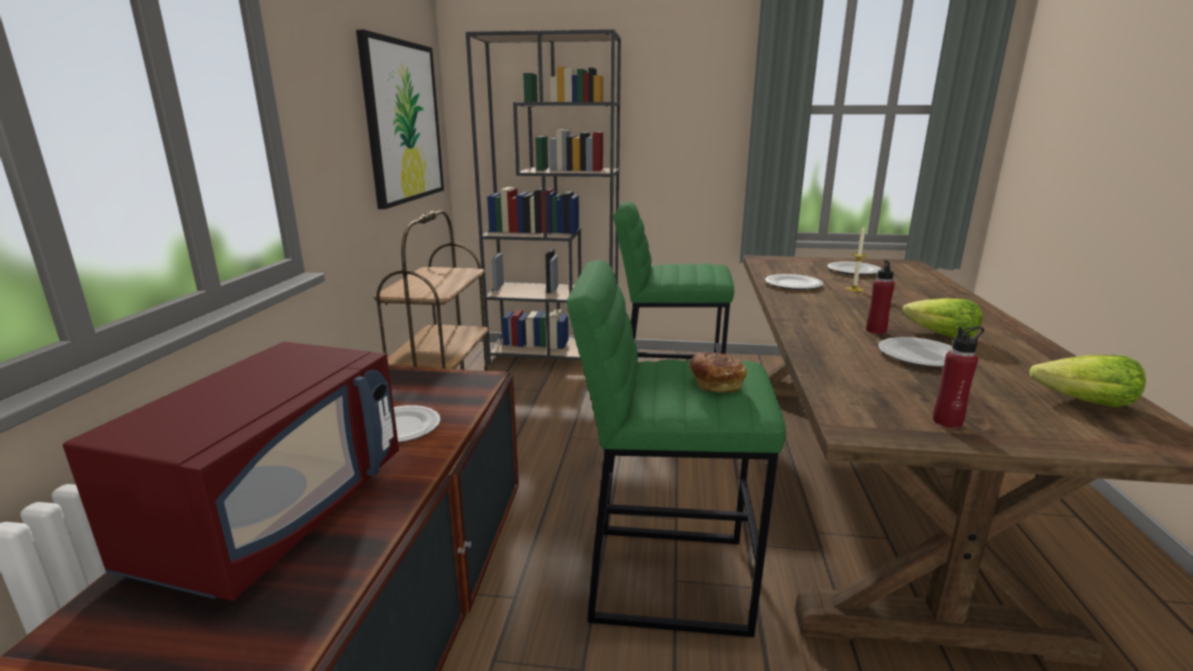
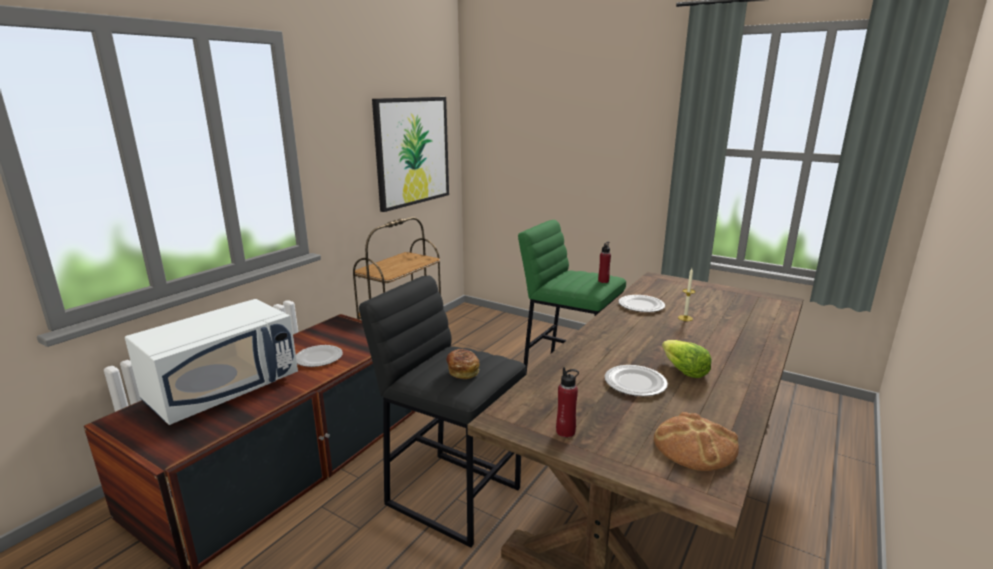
camera: 25 degrees right, 0 degrees up
(276, 513) = (224, 390): red microwave -> white microwave
(555, 357) = (516, 326): bookcase -> none
(664, 577) = (451, 495): green stool -> black stool
(853, 271) = (716, 300): plate -> none
(876, 331) = (637, 356): red bottle -> red bottle (603, 281)
(1084, 402) = (695, 446): lettuce -> bread

